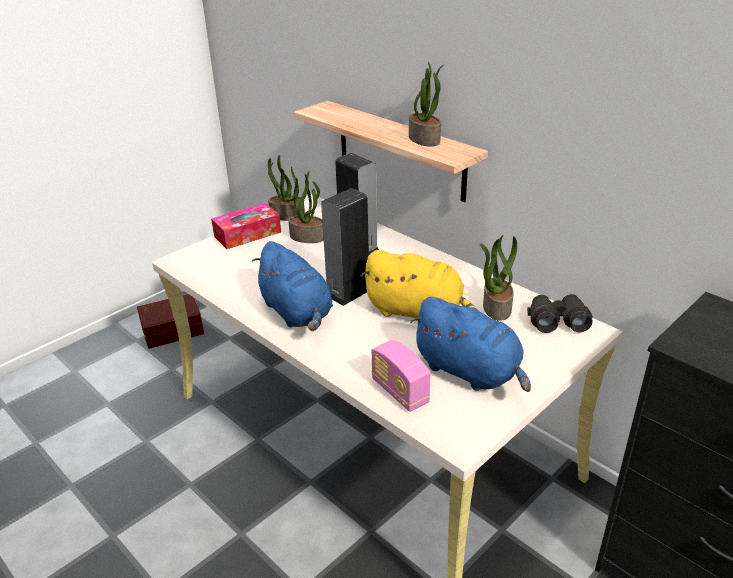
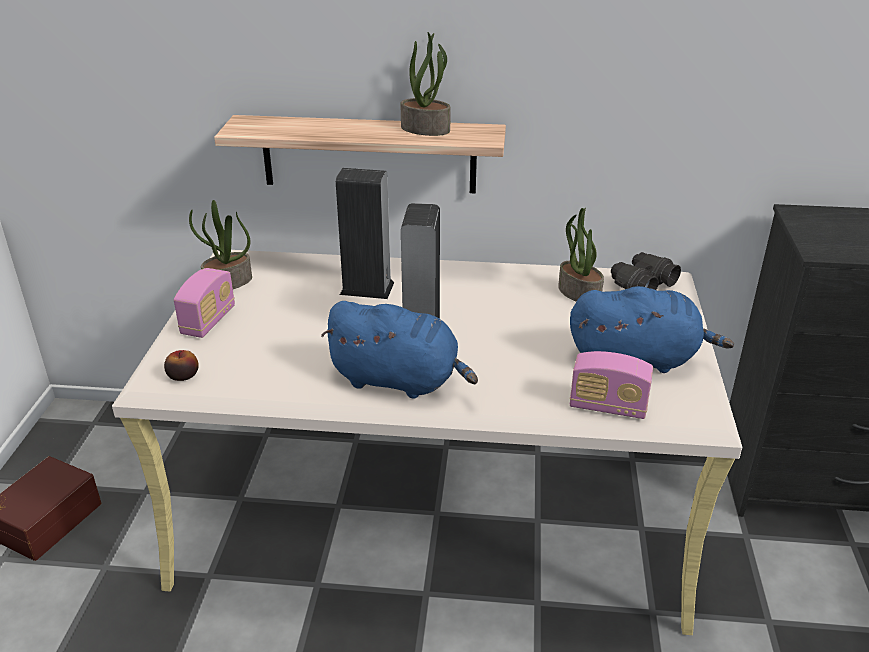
camera: 40 degrees left, 0 degrees up
(196, 259) = (183, 375): none -> apple
(247, 234) = (208, 321): tissue box -> radio
(308, 237) = (291, 297): potted plant -> none
(417, 312) = (517, 327): yellow plush toy -> none

